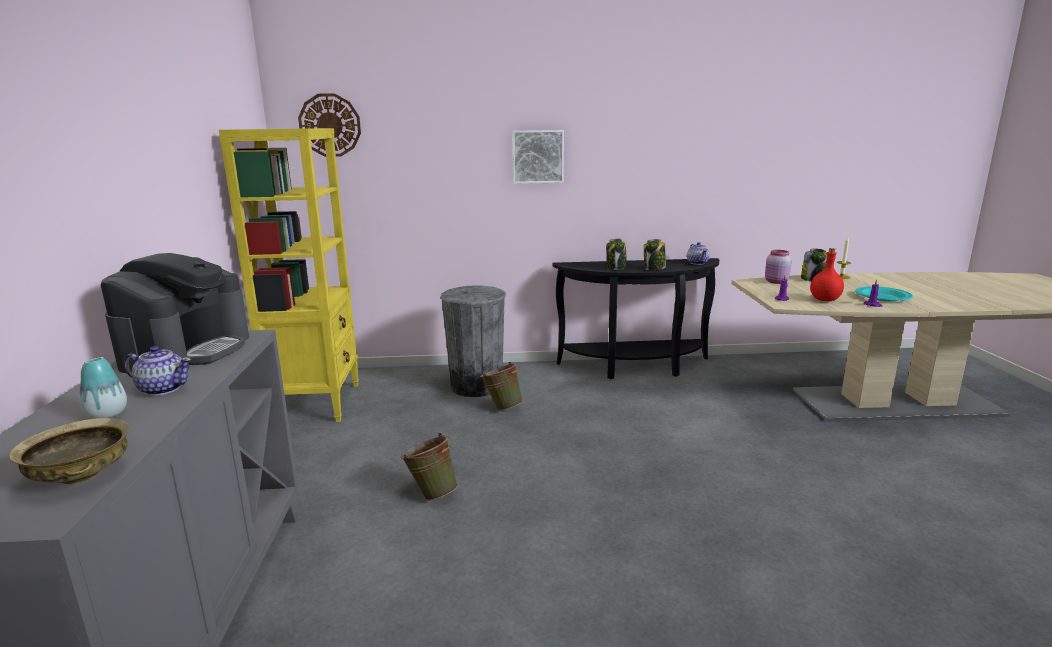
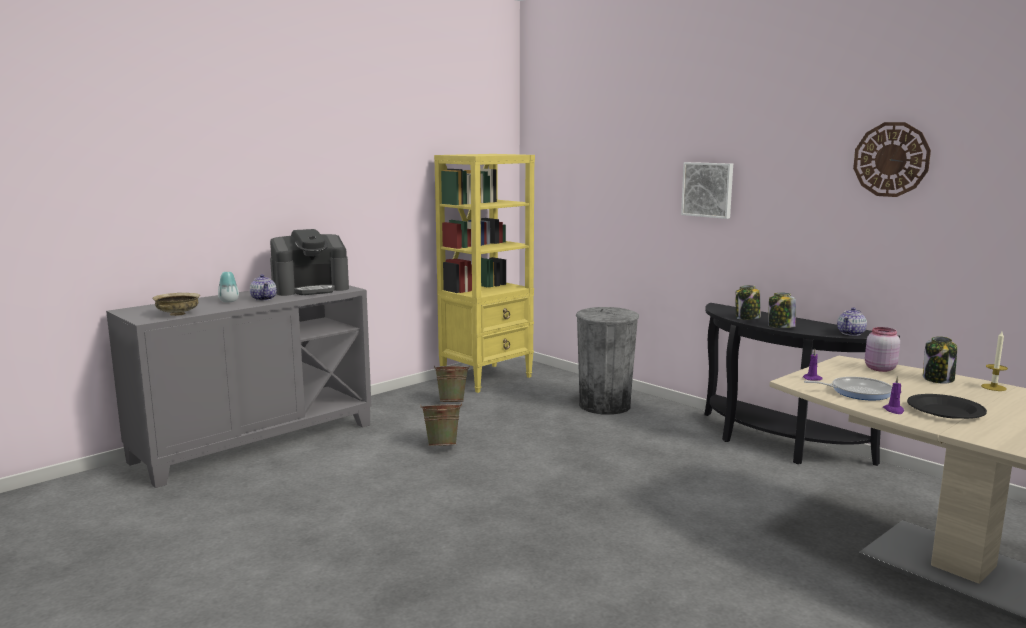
camera: 50 degrees right, 5 degrees down
(330, 125) = (555, 151): wall clock -> wall clock (891, 159)
(502, 407) = (589, 424): green bucket -> green bucket (452, 402)
(824, 300) = (857, 392): red bottle -> frying pan
(883, 297) = (945, 411): turquoise plate -> black plate

